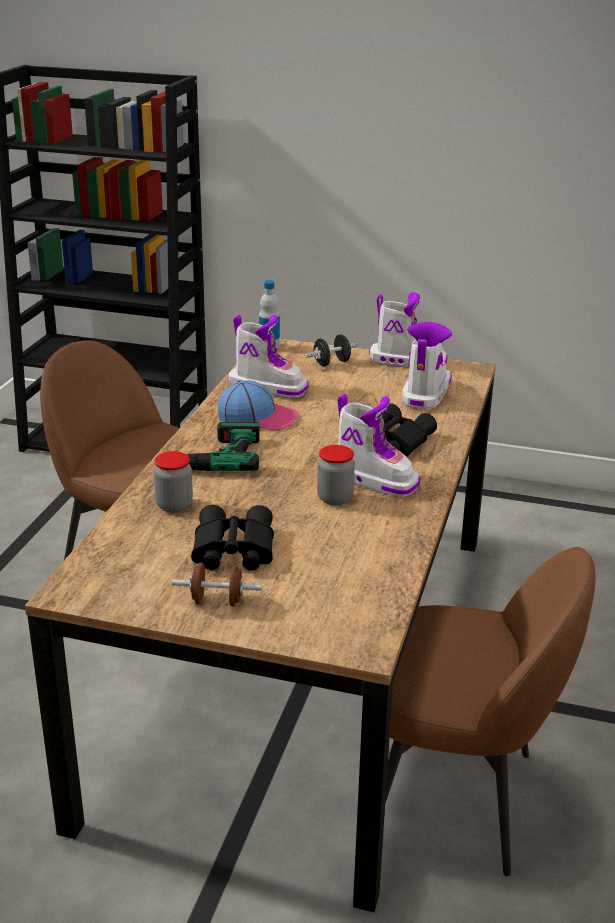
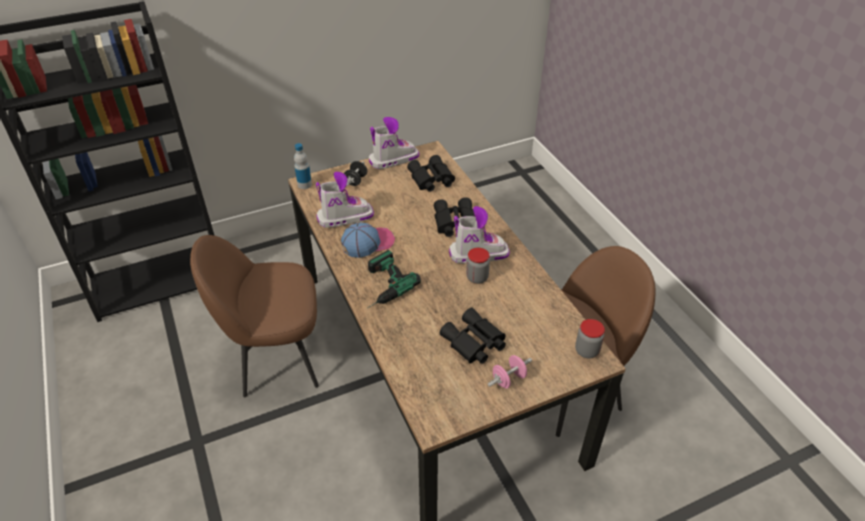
camera: 40 degrees left, 15 degrees up
(174, 505) = (408, 332): jar -> jar (586, 351)
(217, 601) = (508, 379): brown dumbbell -> pink dumbbell
(425, 394) = (431, 179): boot -> black binoculars

